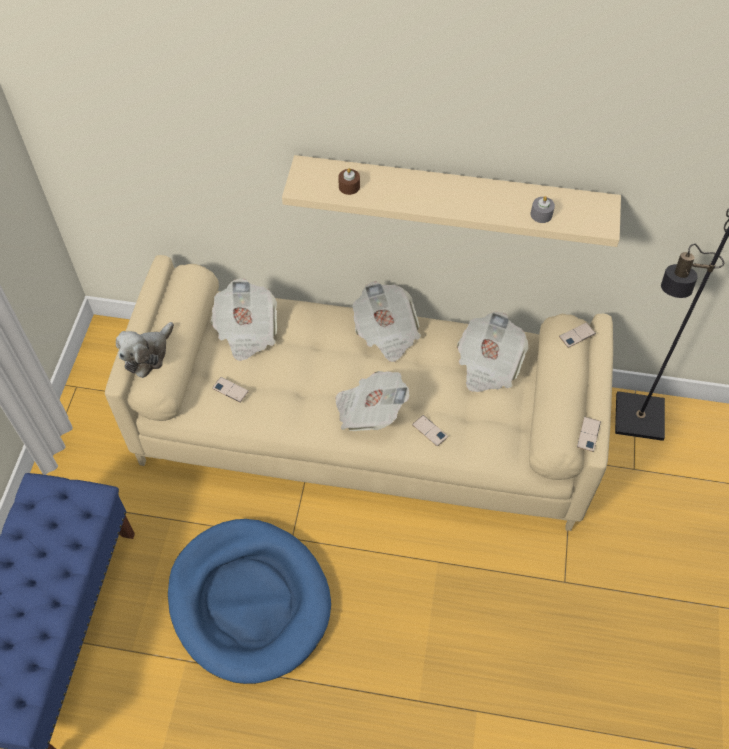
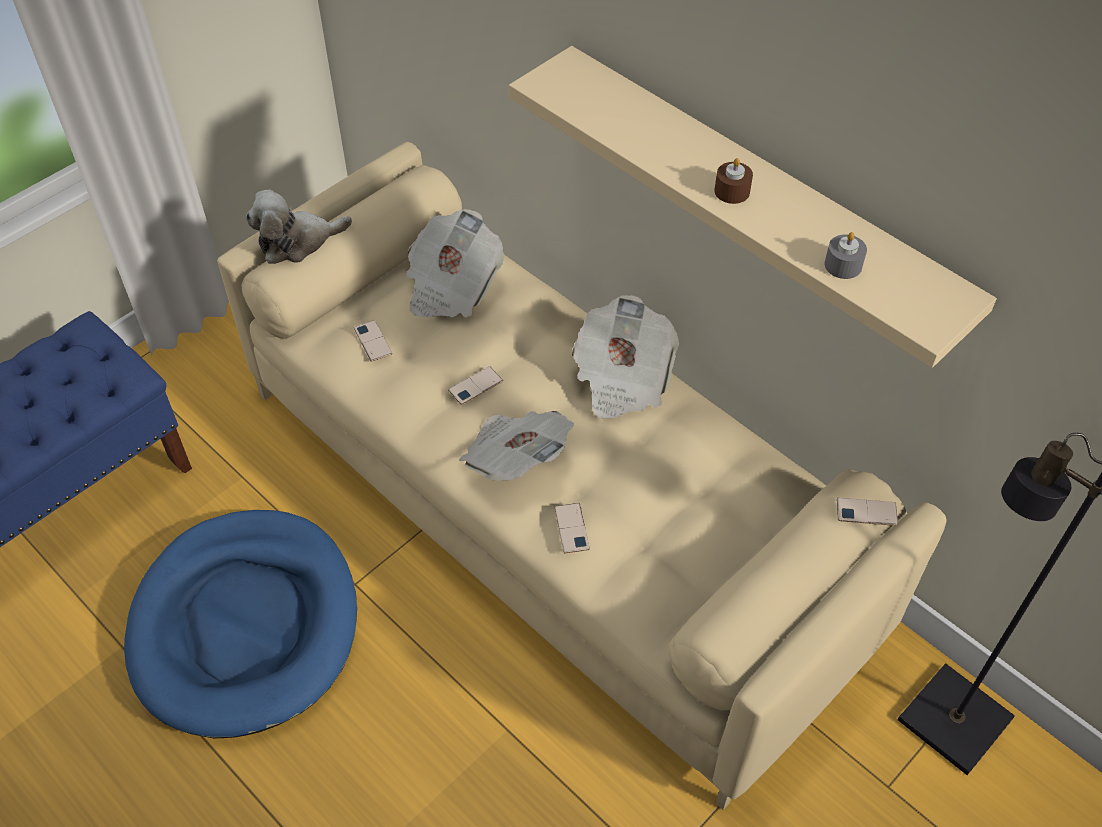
camera: 35 degrees right, 5 degrees down
(349, 186) = (605, 110): brown candle -> brown candle (732, 191)
(488, 365) = (724, 492): newspaper -> none
(588, 434) = (769, 654): phone -> phone (475, 386)

